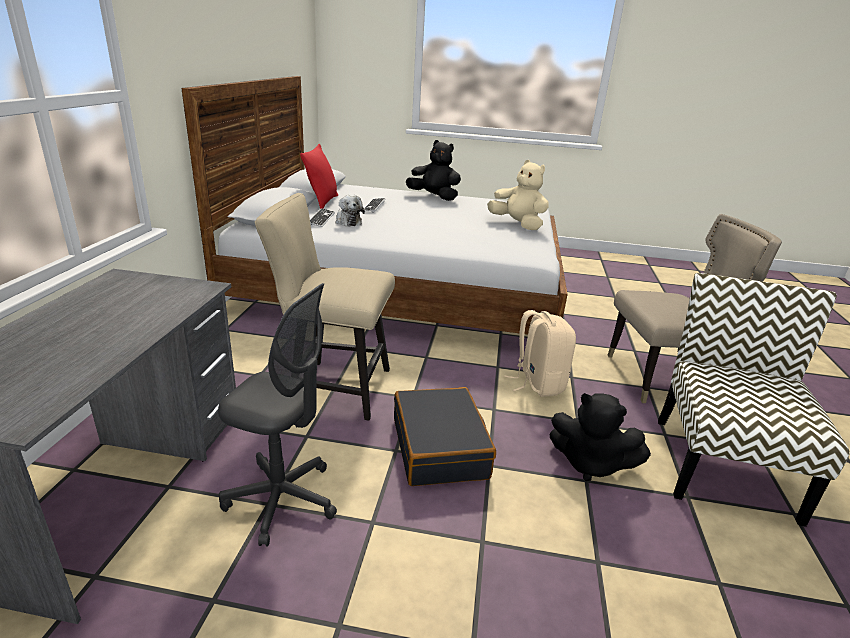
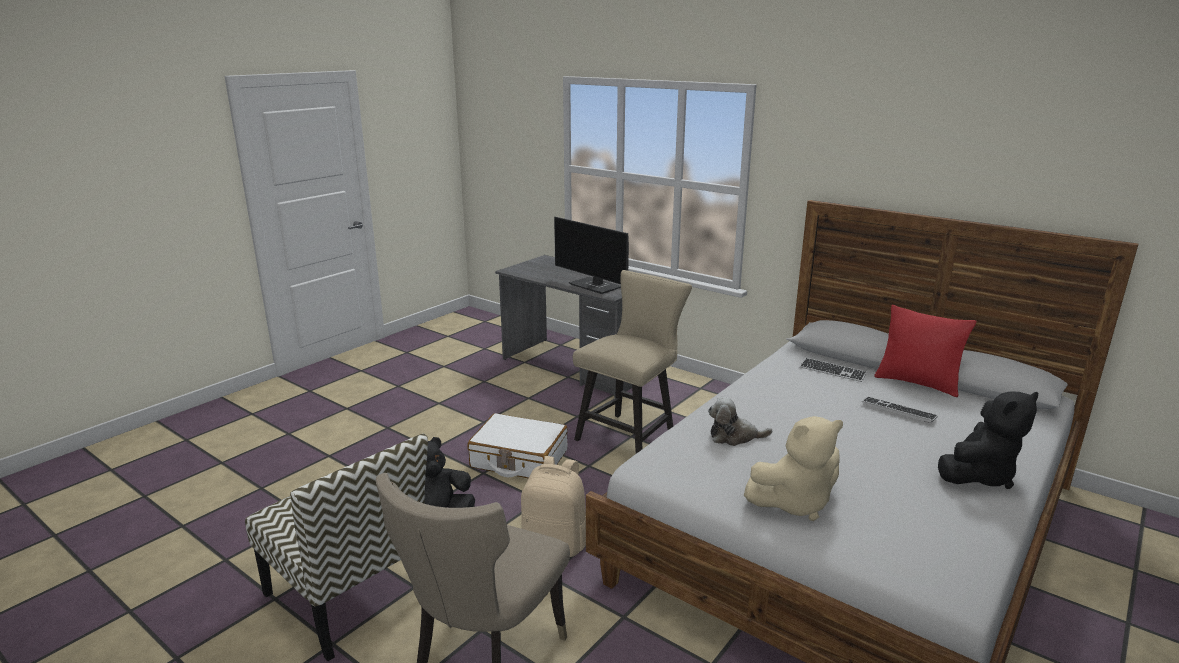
camera: 120 degrees right, 5 degrees down
(156, 304) = (596, 286): none -> monitor
(282, 500) = (527, 401): grey office chair -> none
(348, 221) = (821, 383): plush toy -> plush toy (734, 436)
(440, 448) = (519, 459): black suitcase -> white suitcase

